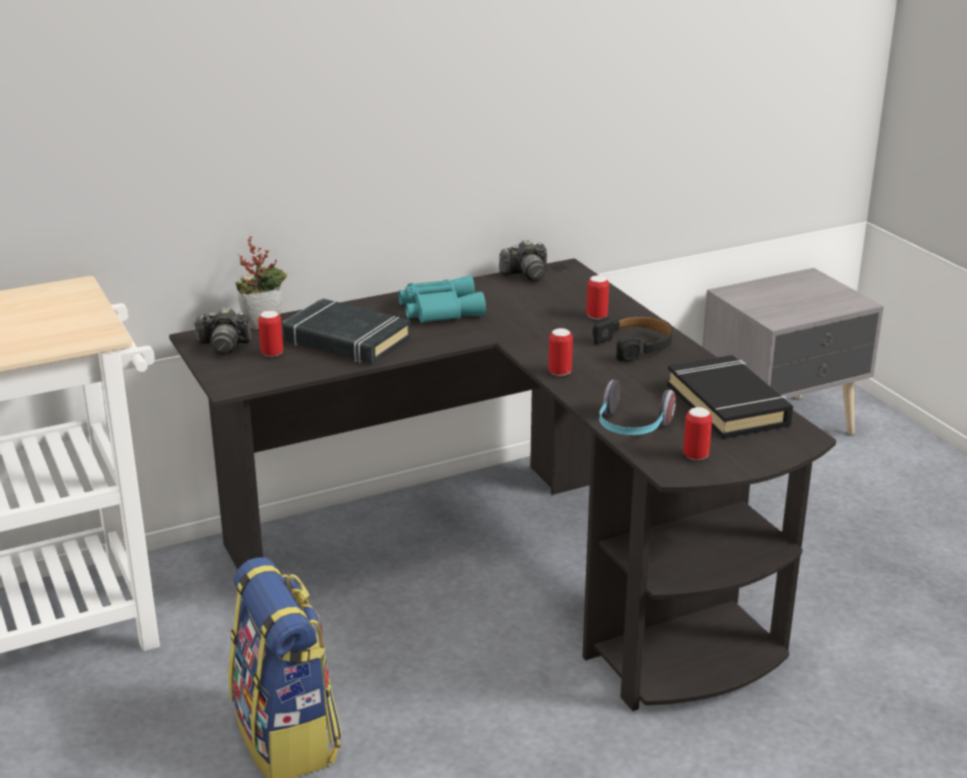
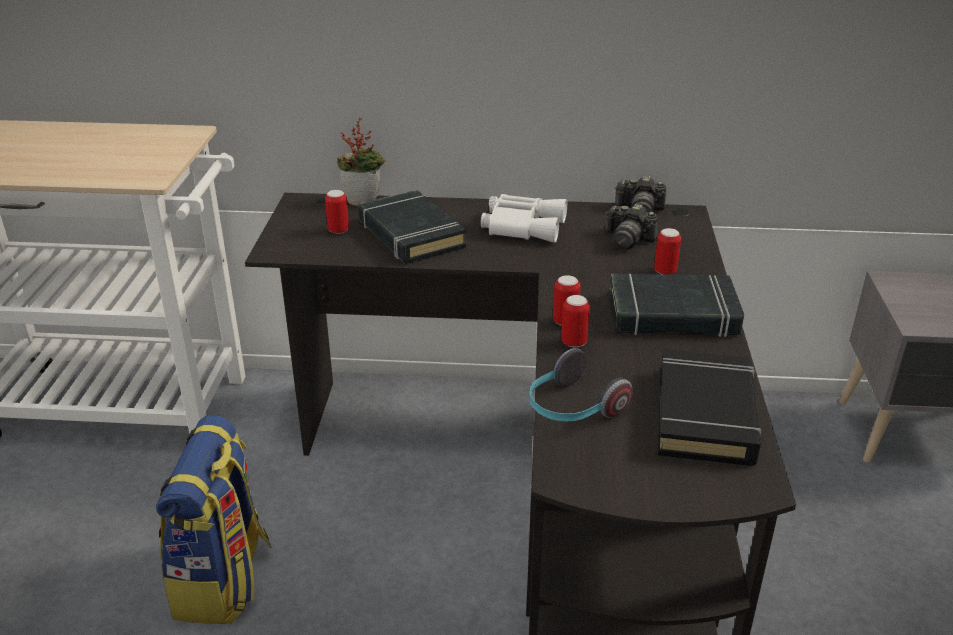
camera: 30 degrees right, 5 degrees up
(223, 346) = (310, 213): camera -> camera (628, 240)
(439, 309) = (522, 225): turquoise binoculars -> white binoculars
(635, 345) = (673, 314): black headphones -> black book
(695, 456) = (607, 466): can -> can (573, 342)

